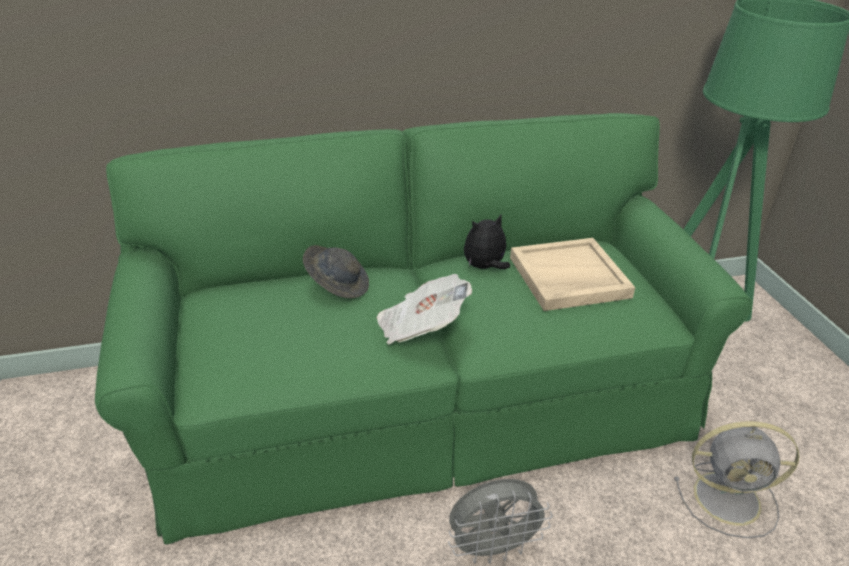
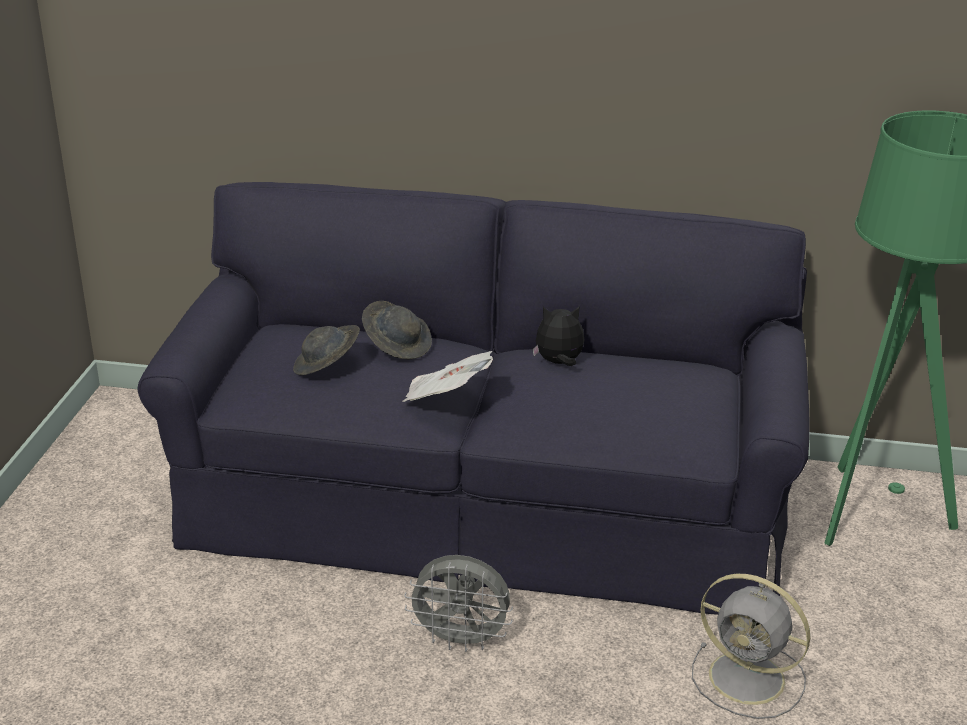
camera: 25 degrees right, 5 degrees down
(286, 324) = (327, 366): none -> grey hat
(421, 399) = (482, 503): green sofa -> black sofa
(568, 278) = (636, 390): beige tray -> none

